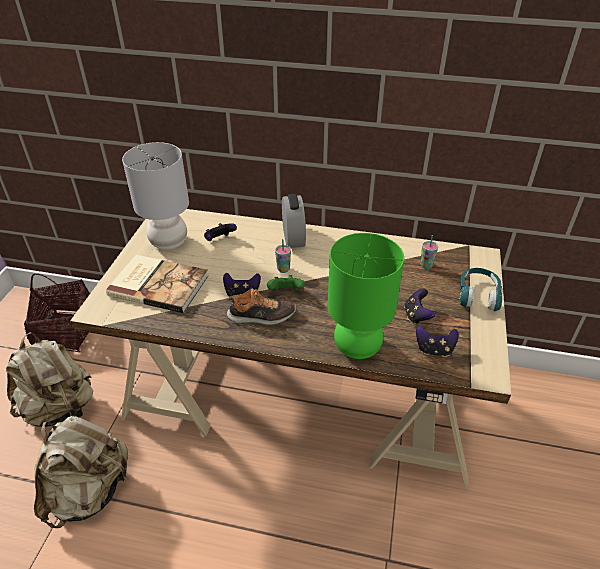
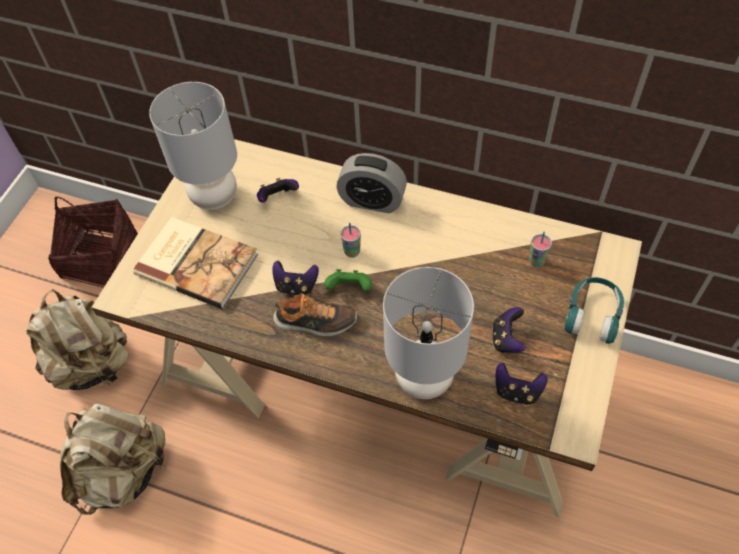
camera: 10 degrees right, 15 degrees up
(293, 237) = (372, 201): alarm clock -> alarm clock turned 105 degrees clockwise
(356, 347) = (423, 379): green table lamp -> grey table lamp

